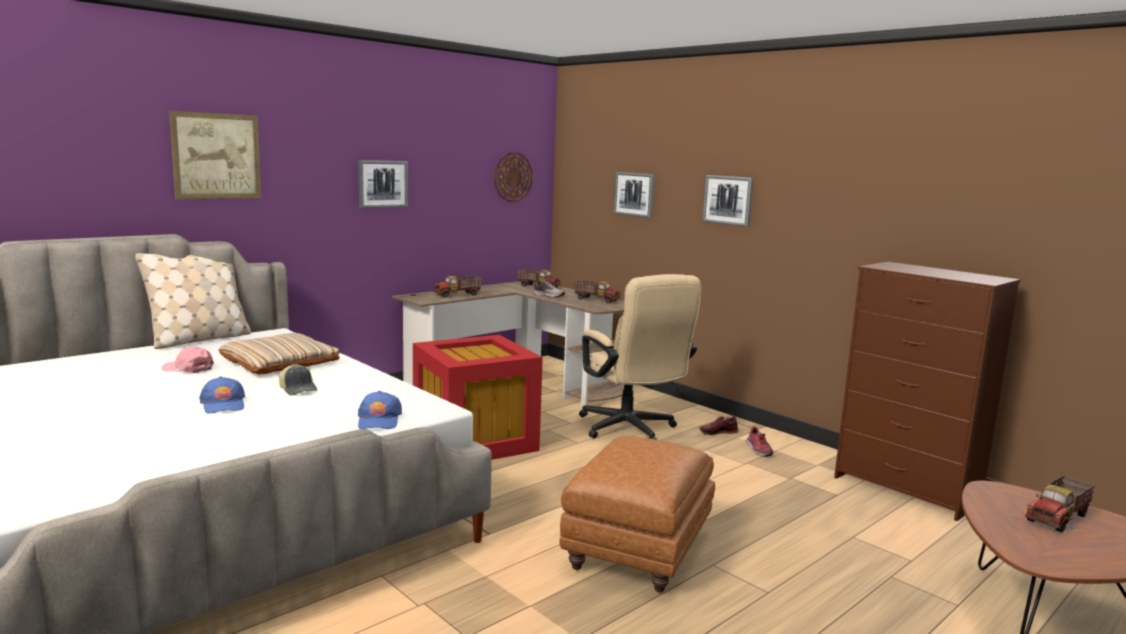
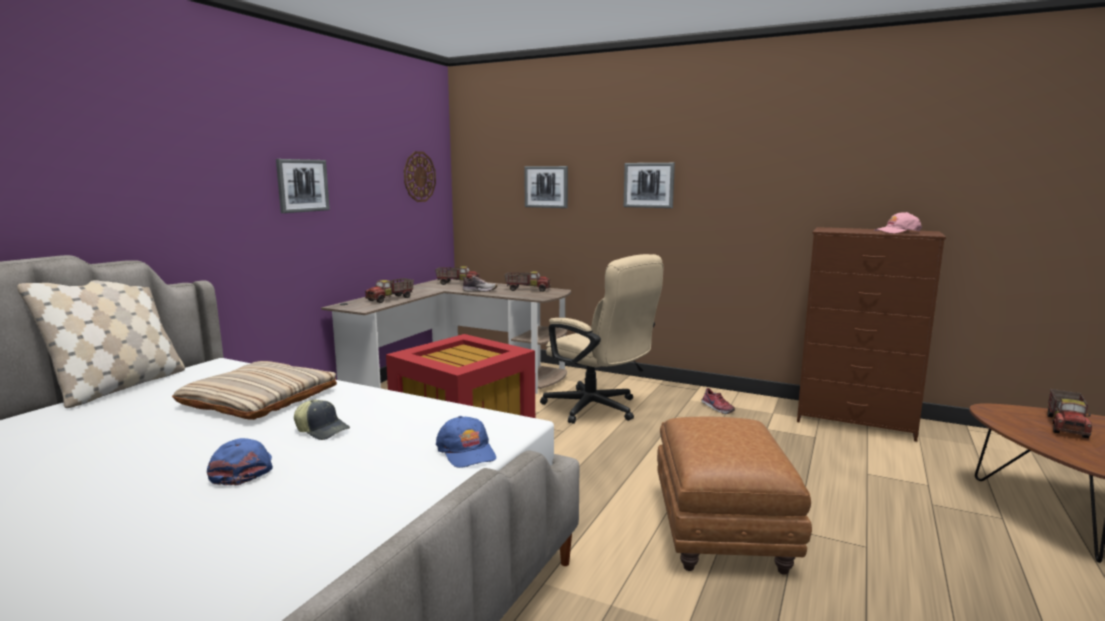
camera: 20 degrees left, 0 degrees up
(188, 368) = (141, 428): pink cap -> pink cap (897, 232)
(216, 156) = (111, 153): picture -> none
(223, 404) = (243, 469): blue cap -> blue cap turned 150 degrees counterclockwise
(718, 432) = (670, 398): shoe -> none

